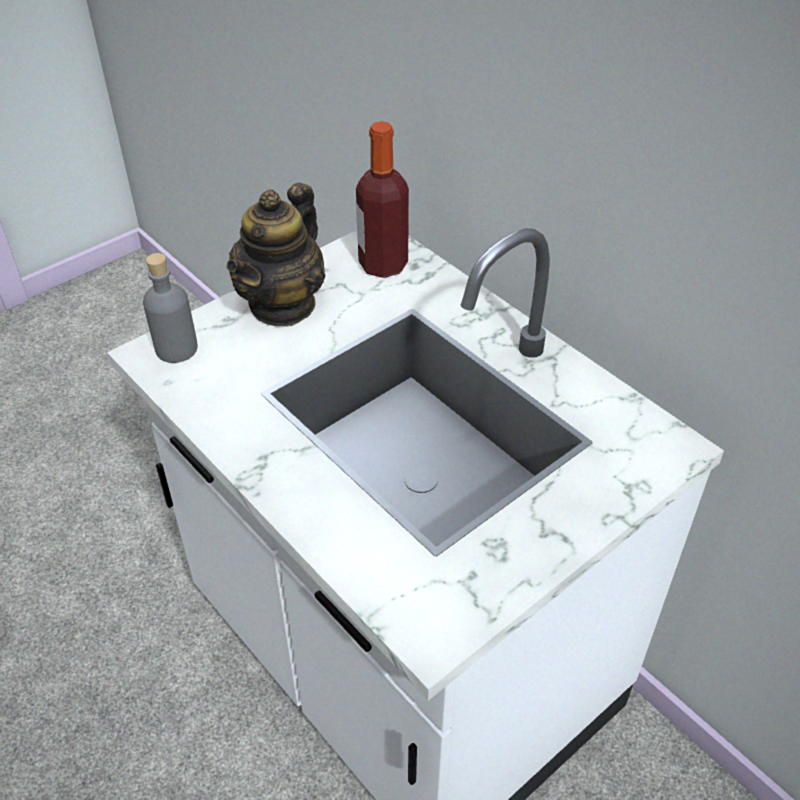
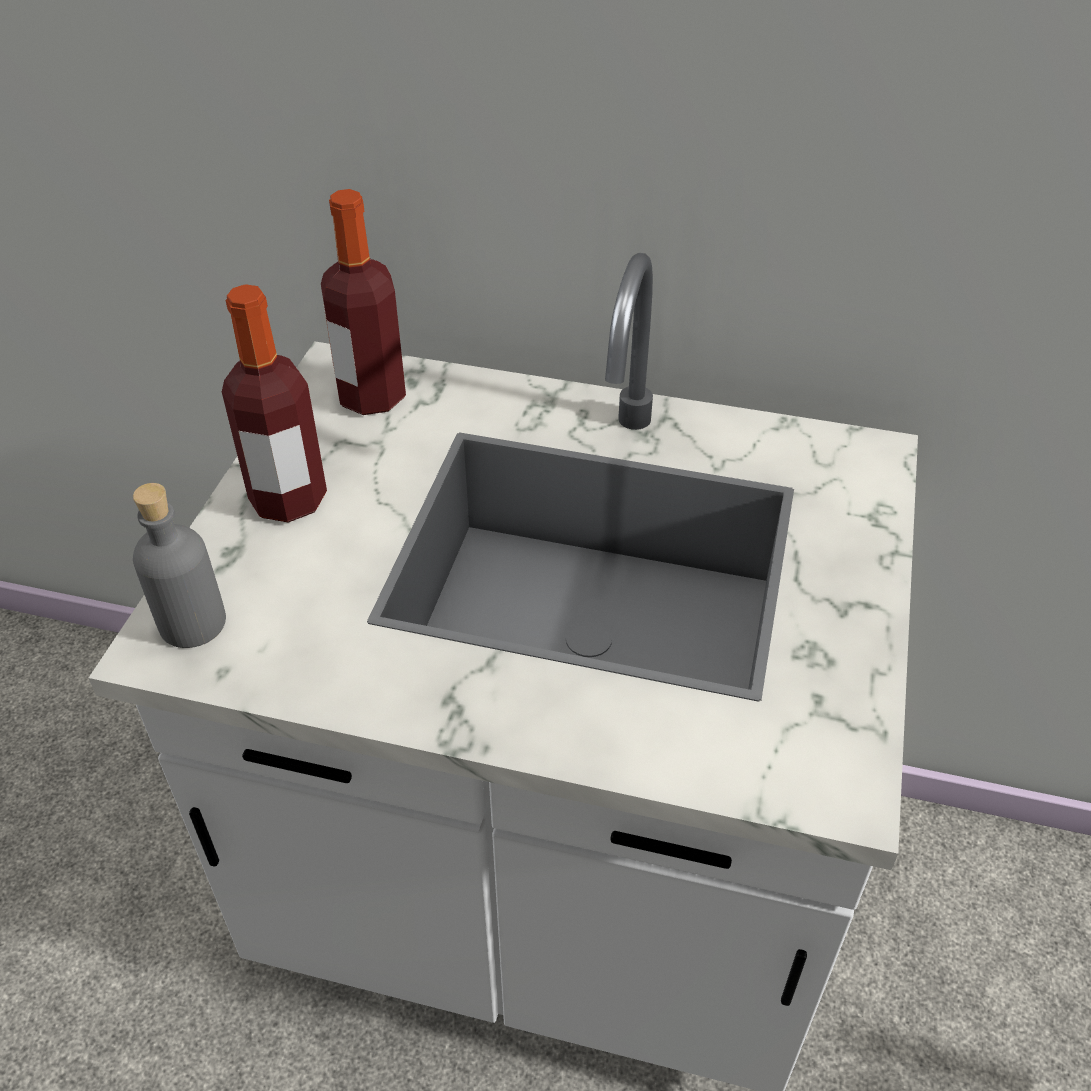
camera: 35 degrees left, 0 degrees up
(283, 305) = (288, 499): teapot -> bottle

